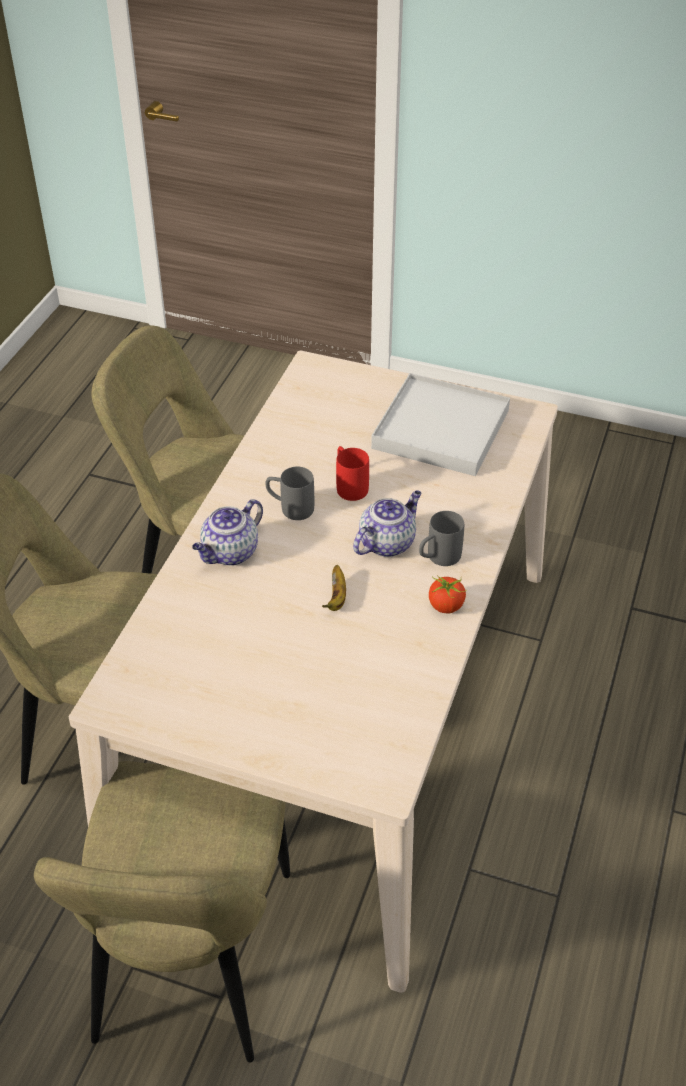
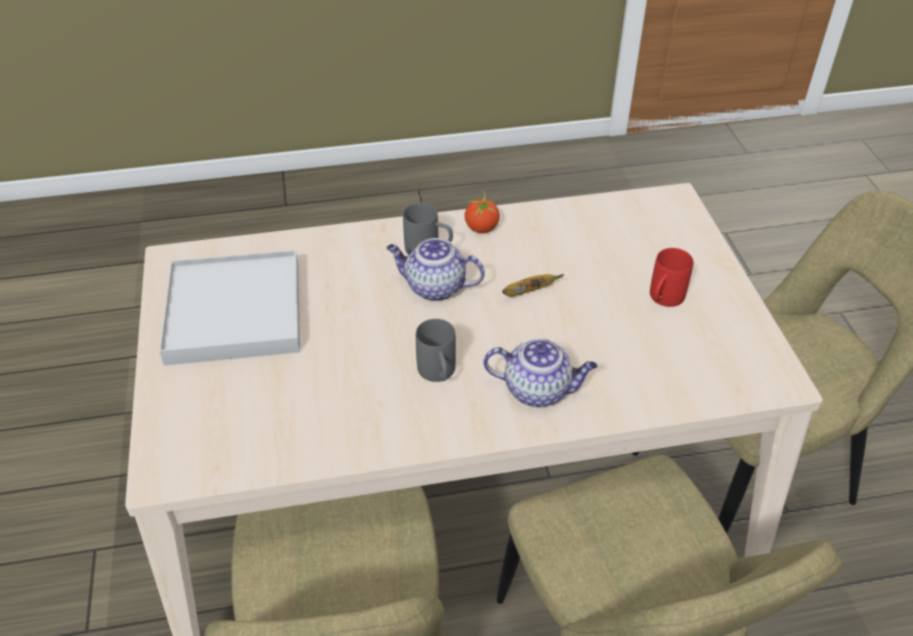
camera: 120 degrees left, 0 degrees up
(349, 485) = (371, 345): red mug -> red mug (663, 300)

